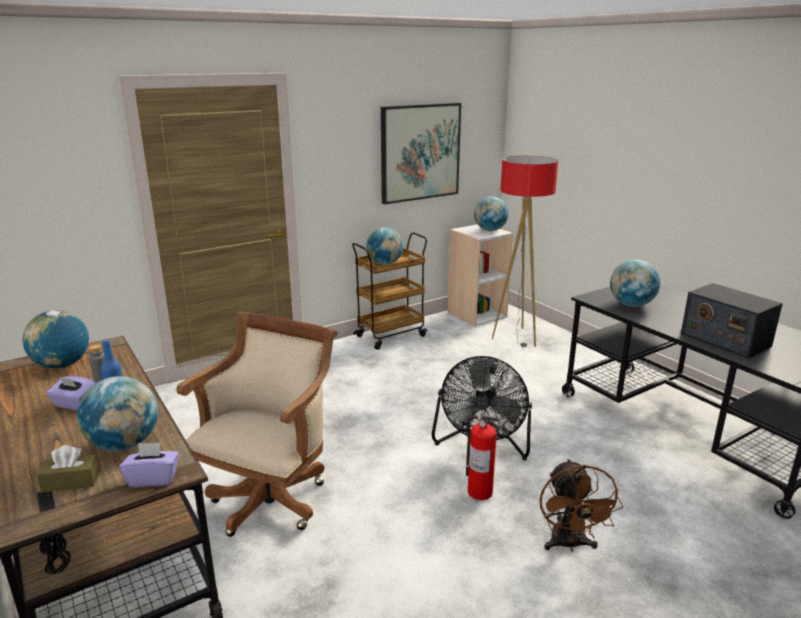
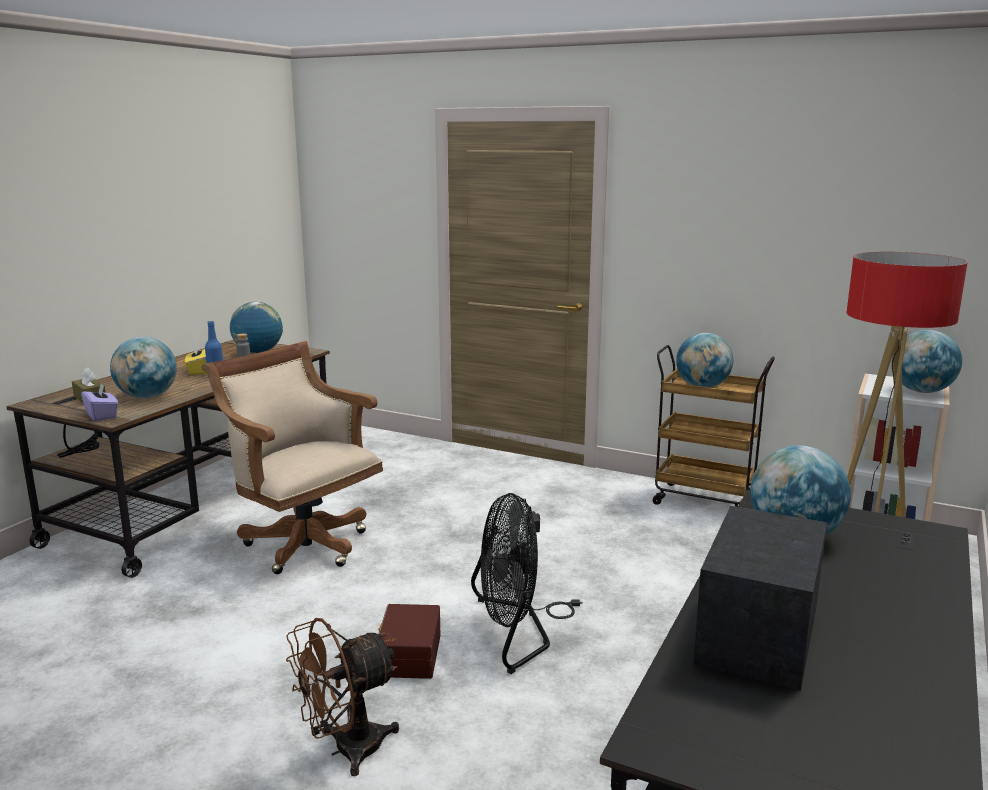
camera: 60 degrees right, 5 degrees down
(74, 404) = (199, 371): purple tissue box -> yellow tissue box
(272, 499) = (302, 544): office chair -> office chair turned 135 degrees counterclockwise
(420, 152) = (818, 234): picture -> none
(479, 491) = (407, 655): fire extinguisher -> brown storage box

